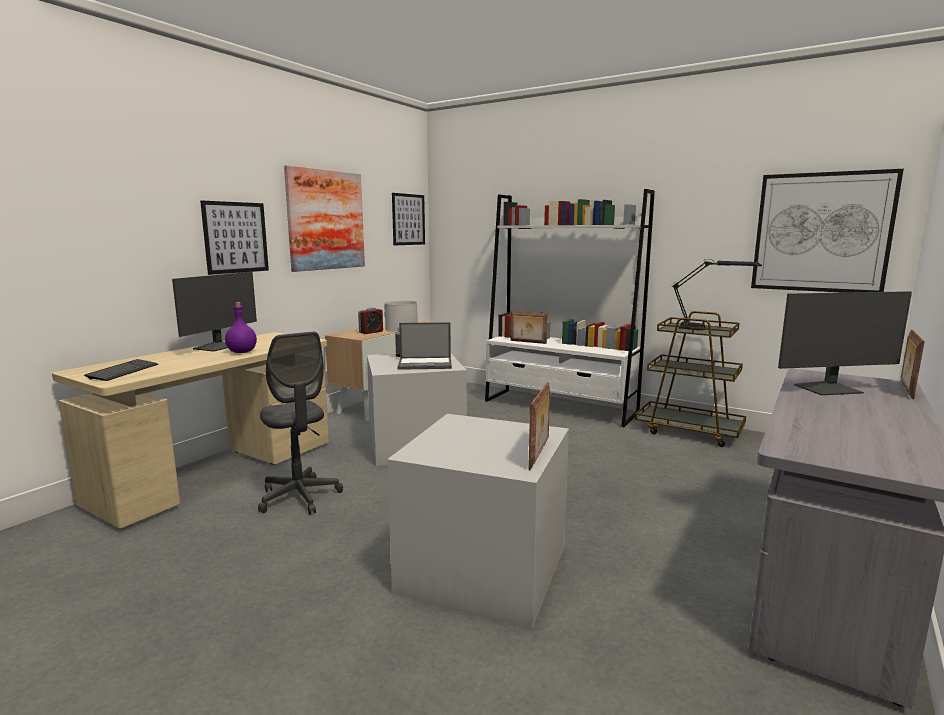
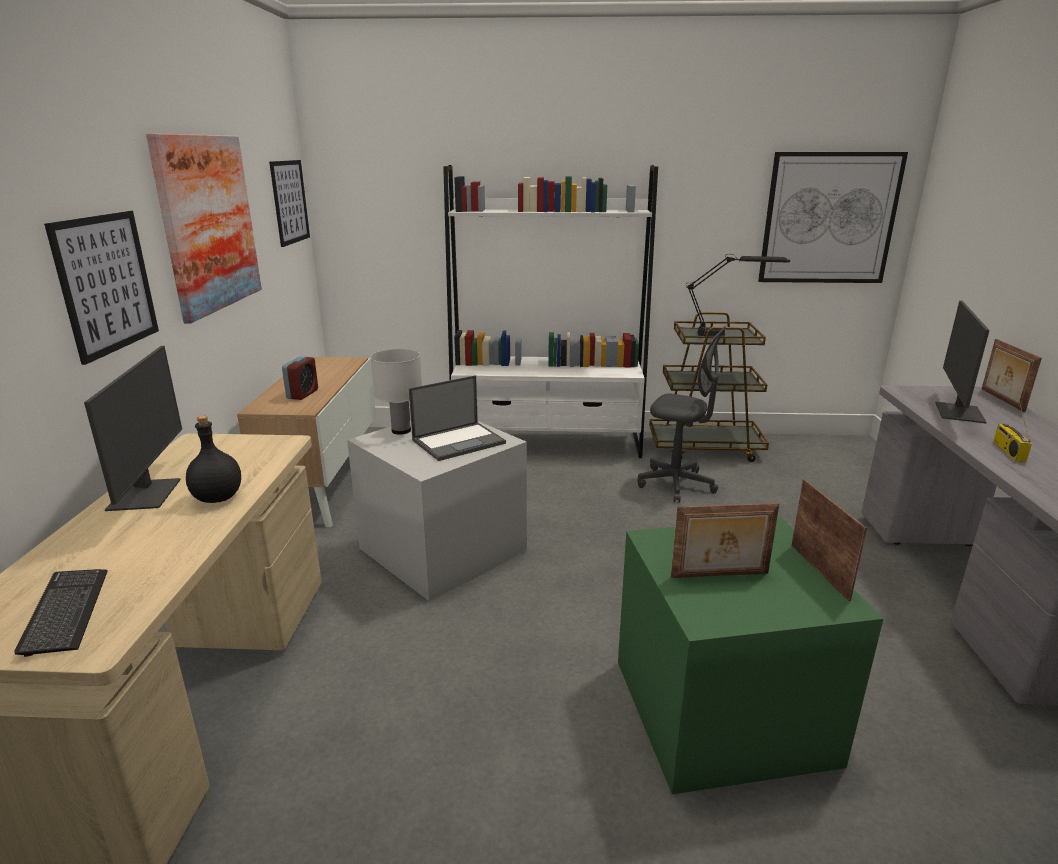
camera: 30 degrees left, 10 degrees up
(242, 352) = (218, 497): purple bottle -> black bottle
(299, 497) = (383, 693): grey office chair -> grey office chair (676, 484)
(482, 567) = (717, 708): grey storage box -> green storage box
(527, 342) = (507, 370): picture frame -> picture frame (720, 576)
(820, 413) = (1007, 451): none -> radio
(829, 389) = (957, 412): monitor -> monitor turned 150 degrees clockwise

